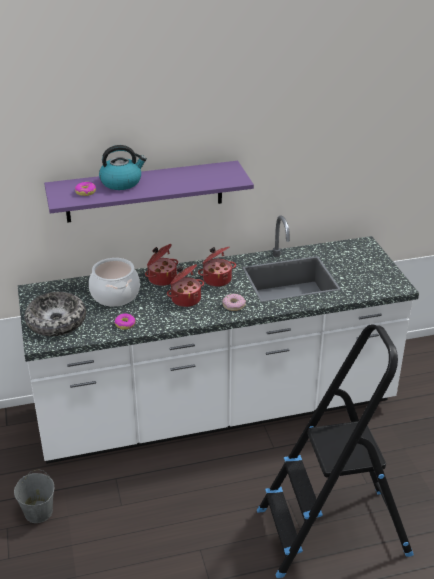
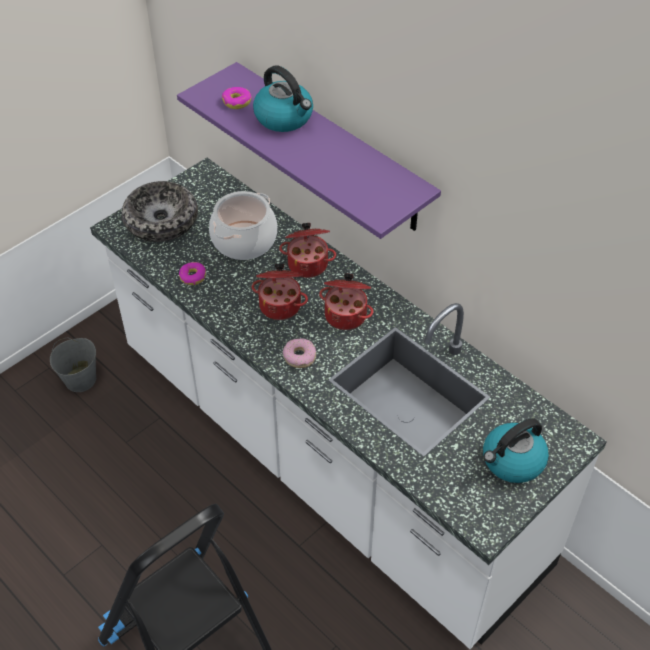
camera: 60 degrees right, 15 degrees up
(364, 265) = (512, 461): none -> kettle

